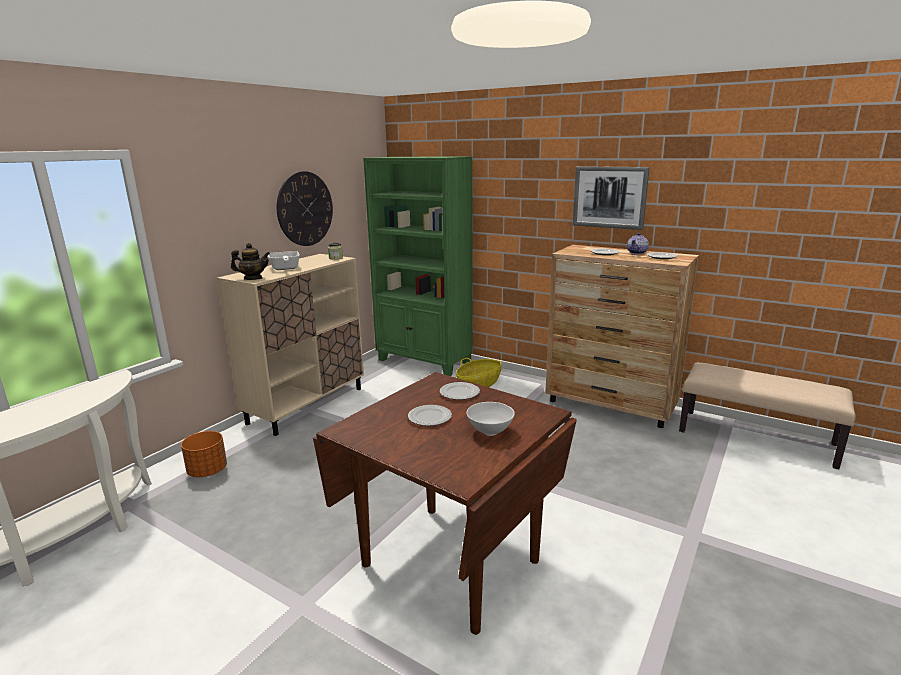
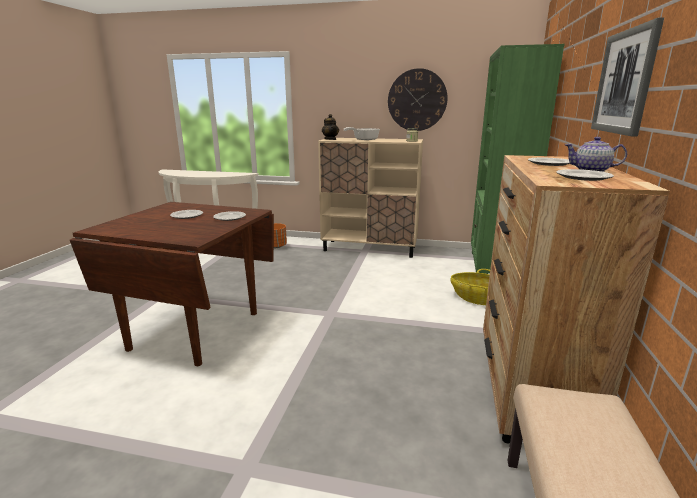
camera: 70 degrees right, 0 degrees up
(489, 432) = (161, 229): white bowl -> none

